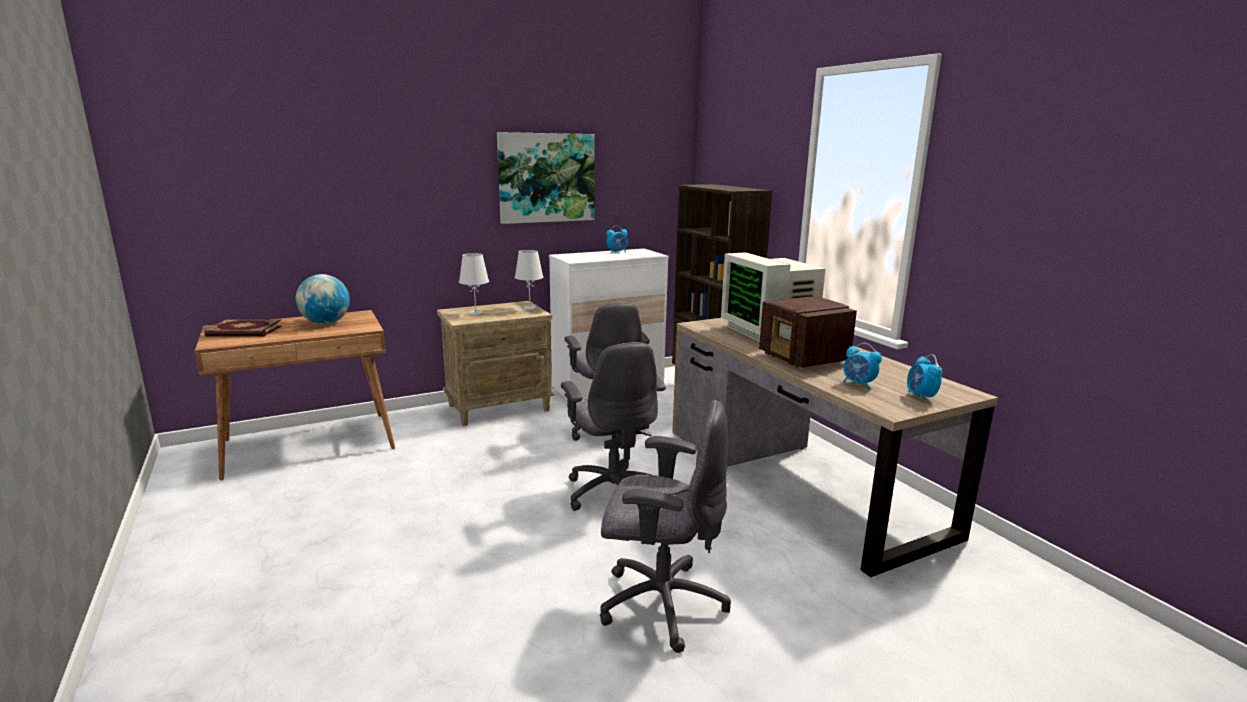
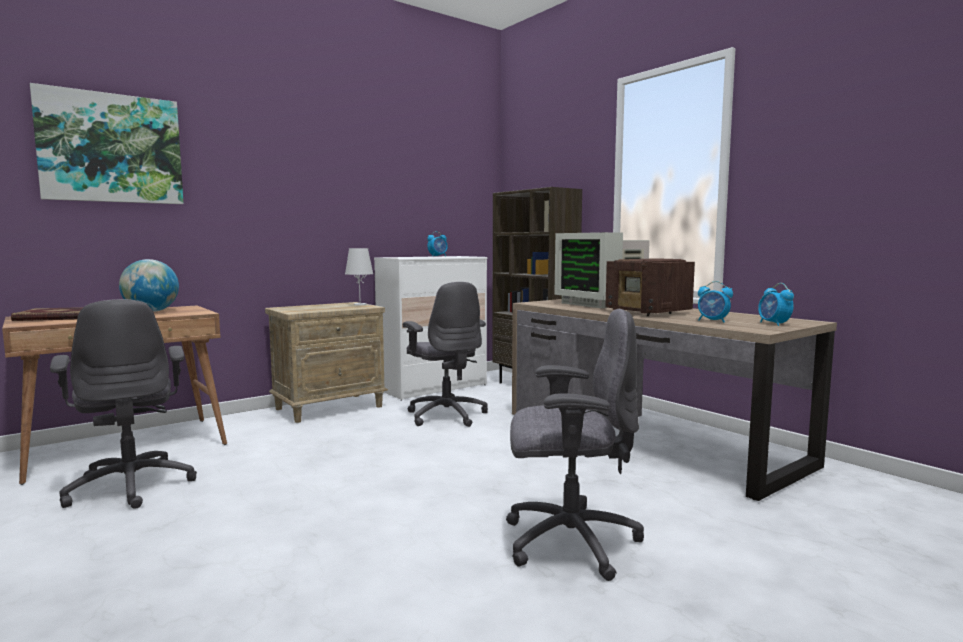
camera: 10 degrees left, 10 degrees down
(475, 313) = (307, 308): white table lamp -> none
(546, 178) = (371, 184): picture -> picture (111, 148)
(613, 492) = (475, 460): grey office chair -> grey office chair (131, 486)

